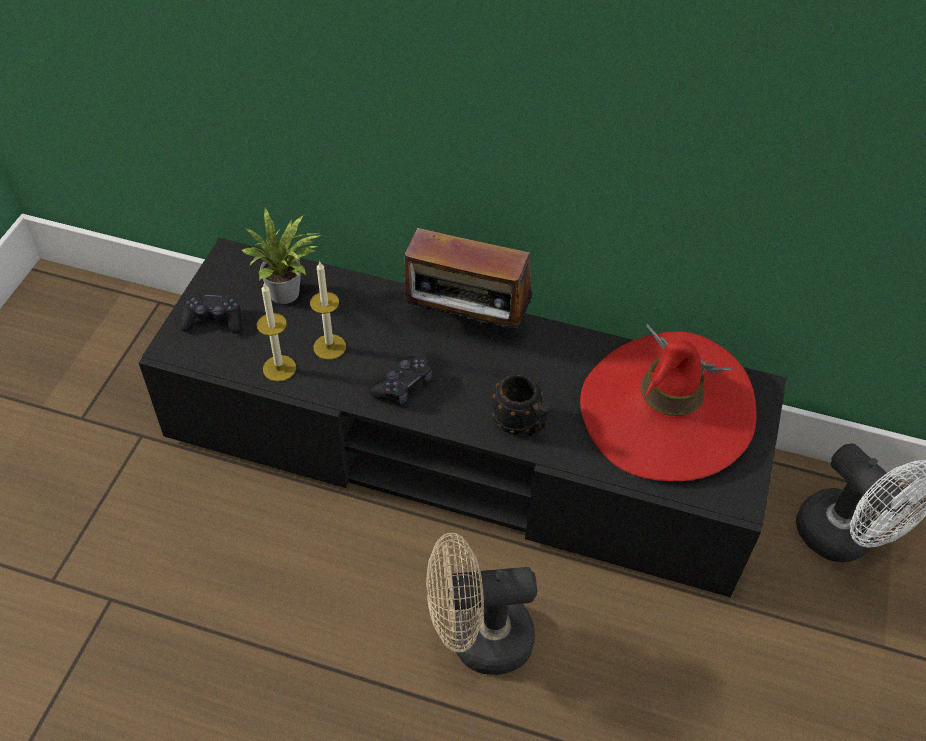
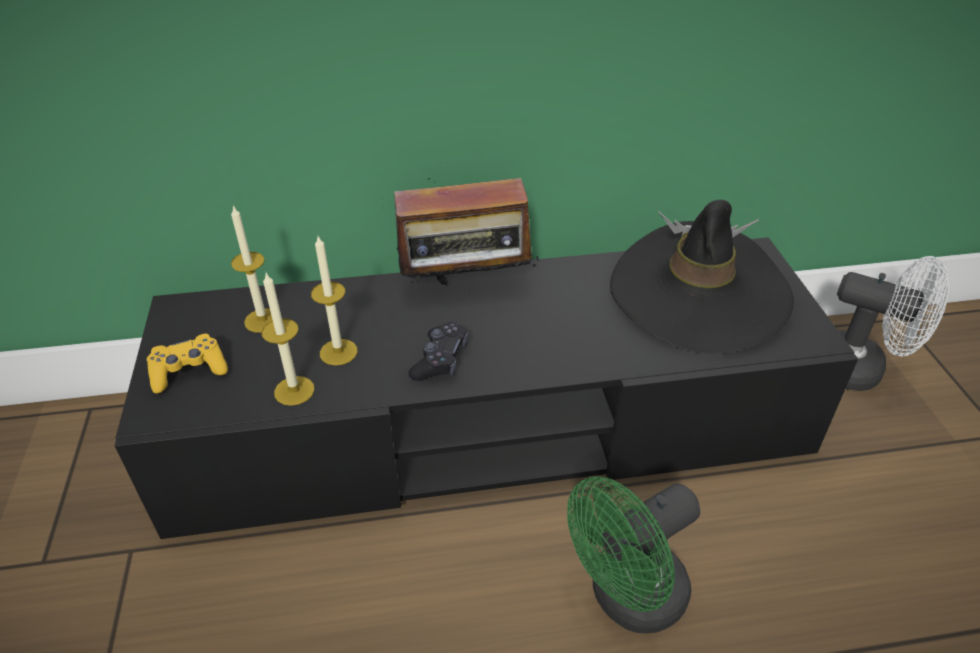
camera: 25 degrees left, 10 degrees down
(213, 320) = (189, 371): black game controller -> yellow game controller
(288, 294) = (262, 320): potted plant -> candle
(477, 639) = (627, 599): beige fan -> green fan
(521, 425) = (582, 352): black mug -> none
(665, 411) = (698, 294): red hat -> black hat

